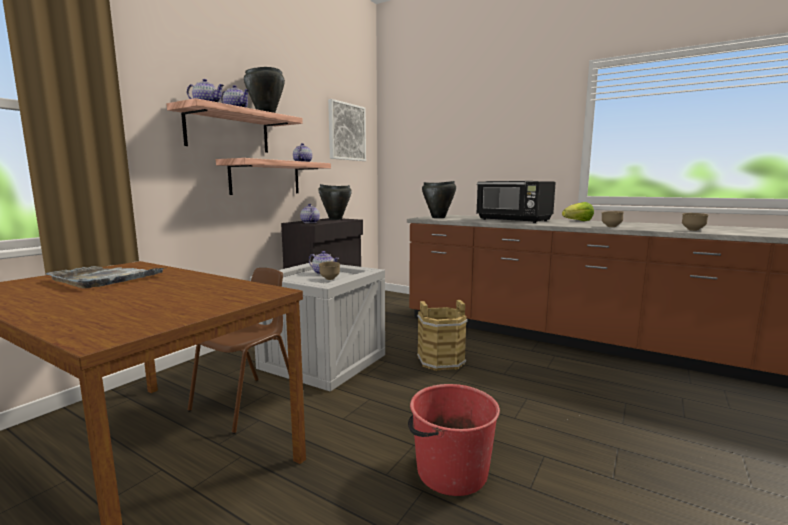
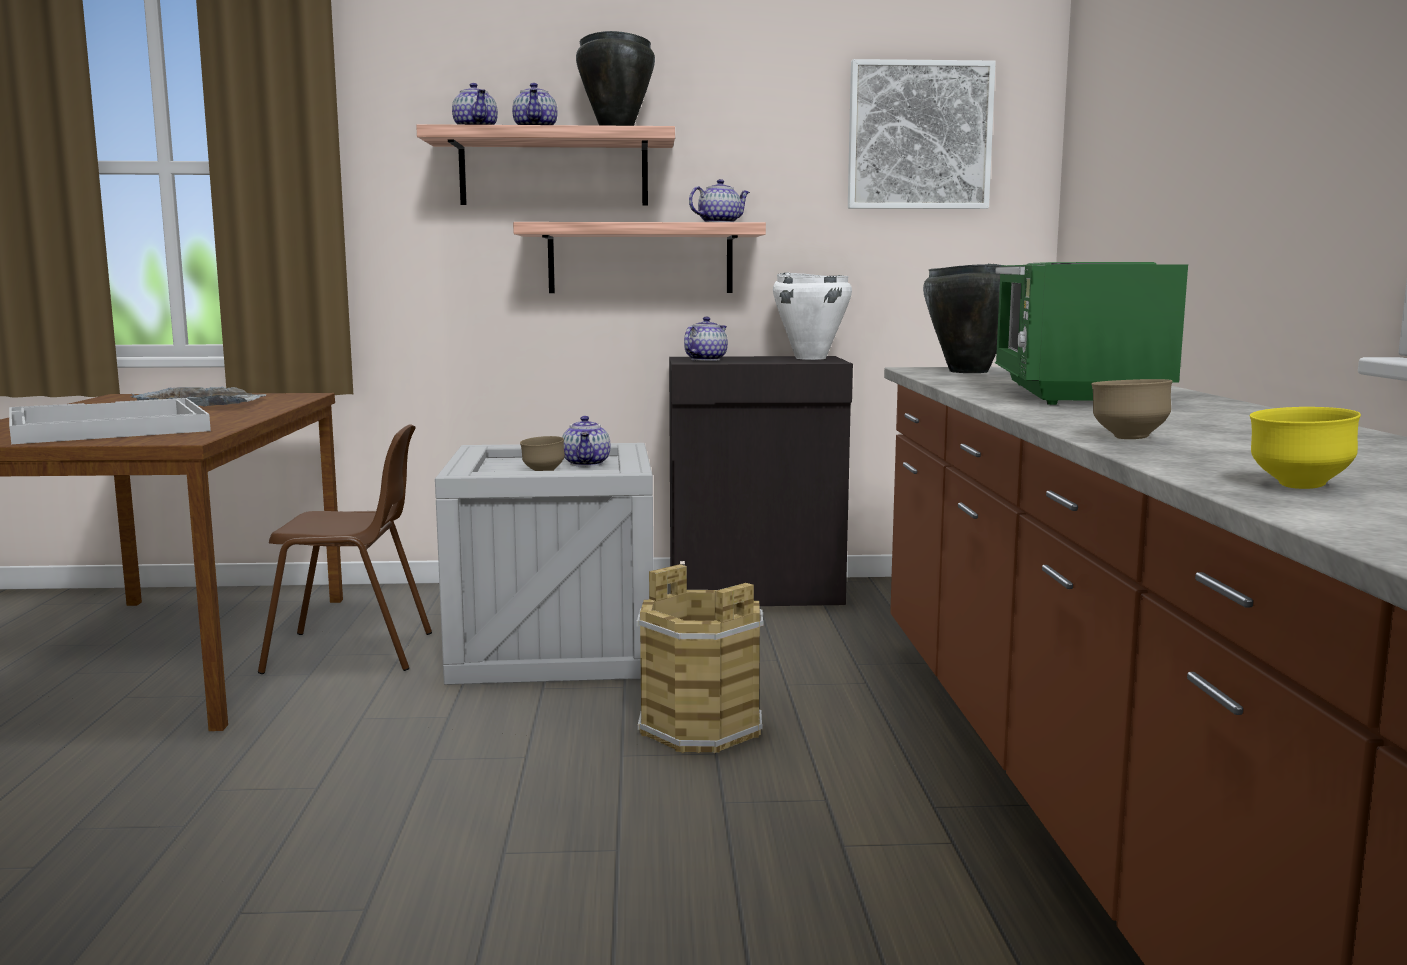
camera: 55 degrees right, 0 degrees up
(163, 299) = (106, 427): none -> white tray
(335, 219) = (810, 358): black cooking pot -> white cooking pot
(450, 471) = (251, 834): red bucket -> none
(514, 220) = (1075, 394): black microwave -> green microwave
(578, 221) = (1237, 418): lettuce -> none
(693, 230) = (1297, 486): brown bowl -> yellow bowl

